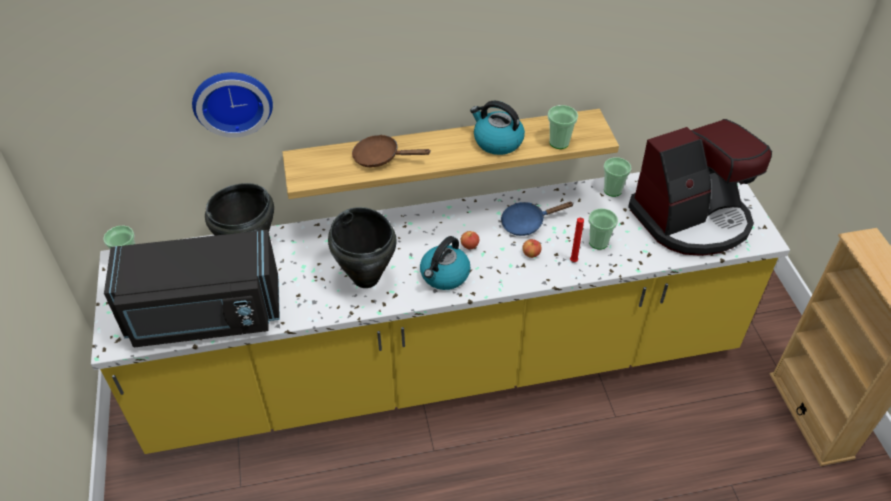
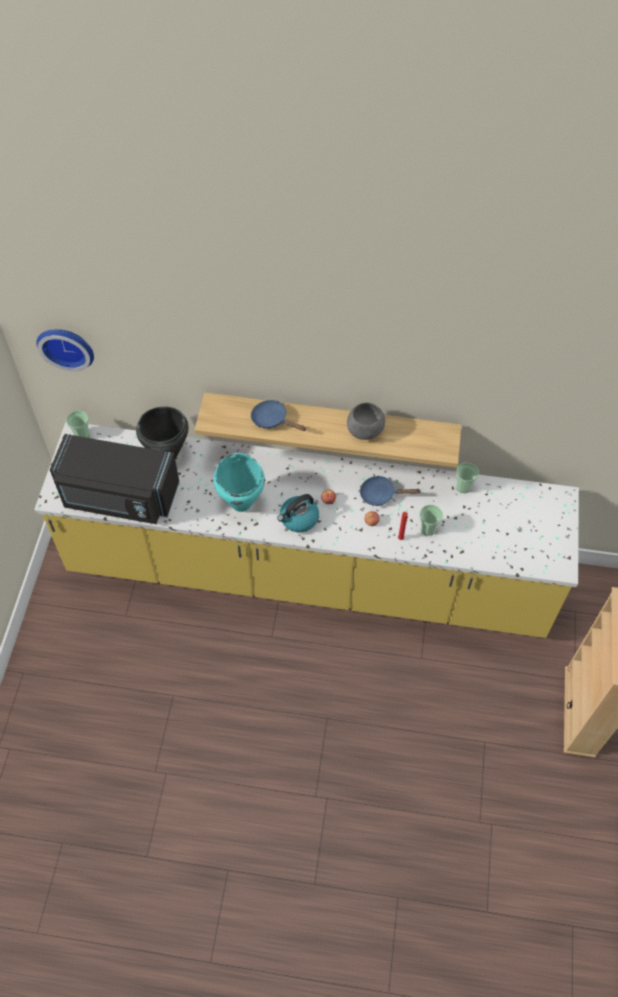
camera: 20 degrees right, 10 degrees up
(232, 100) = (170, 353): wall clock -> wall clock (66, 345)
(366, 278) = (241, 503): black cooking pot -> turquoise cooking pot
(381, 157) = (272, 420): brown frying pan -> blue frying pan
(497, 141) = (365, 431): kettle -> grey bowl
(559, 142) = (412, 447): cup -> none
(692, 219) = (513, 532): coffee machine -> none

